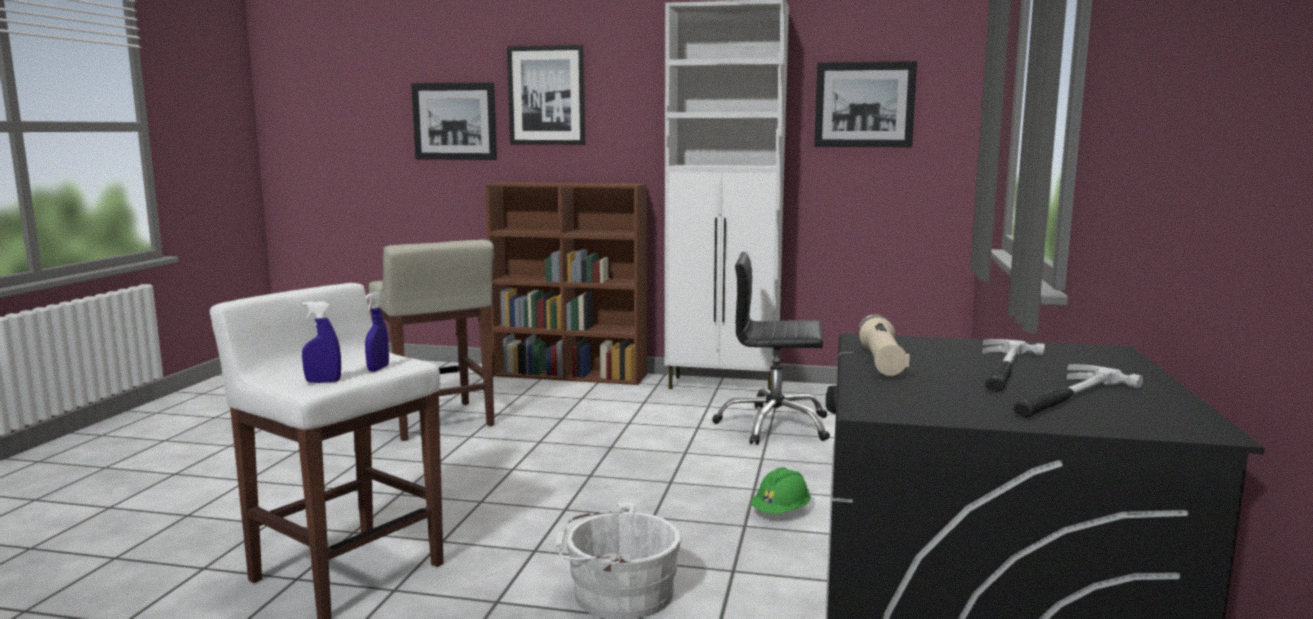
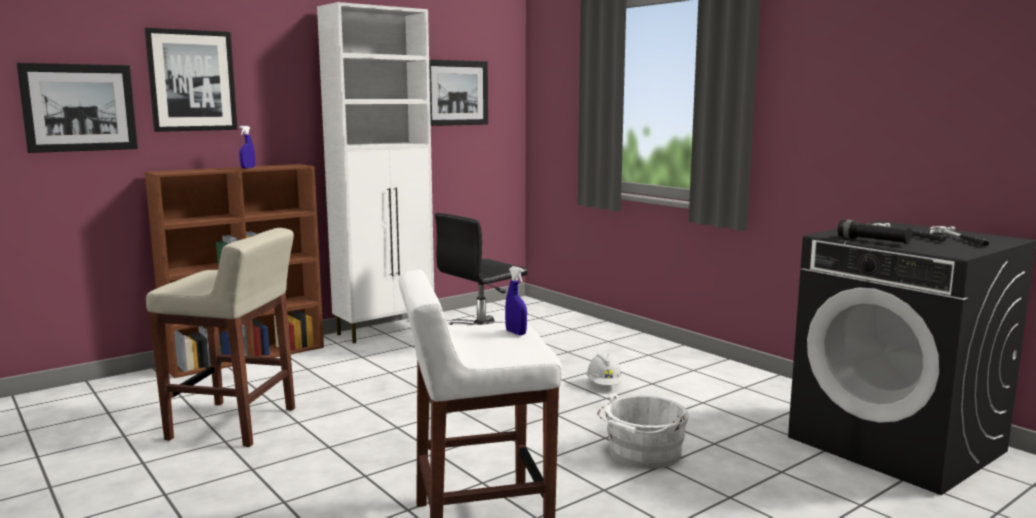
camera: 50 degrees left, 0 degrees up
(323, 381) = (525, 349): blue spray bottle -> blue spray bottle (248, 168)
(781, 512) = (604, 385): green hard hat -> white hard hat
(881, 361) = (873, 241): beige flashlight -> black flashlight

